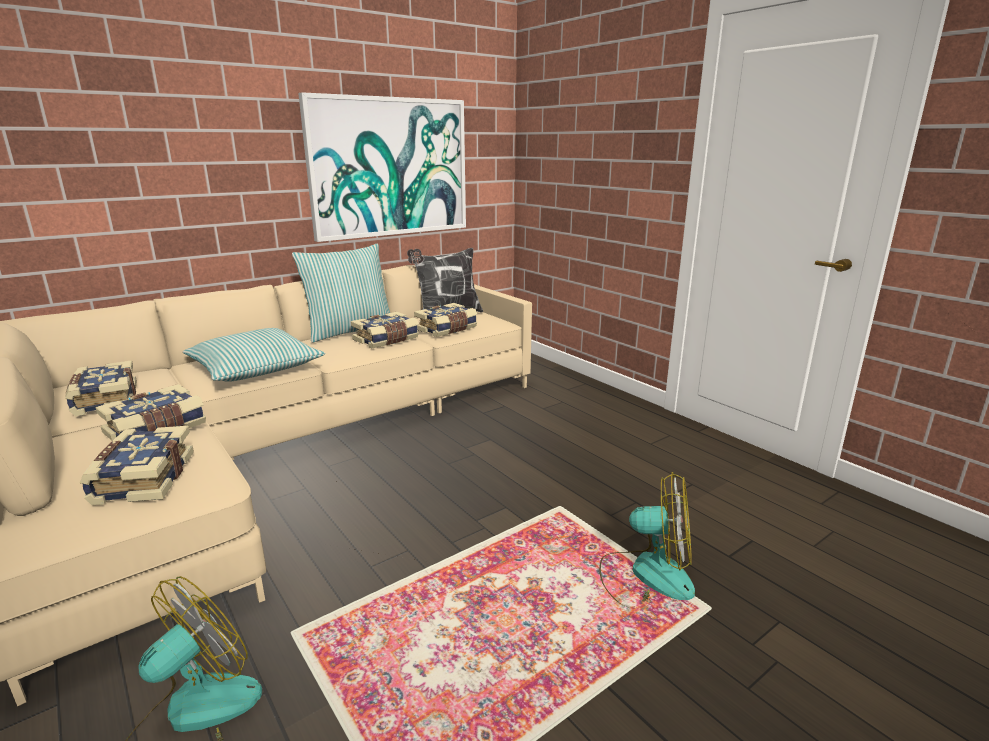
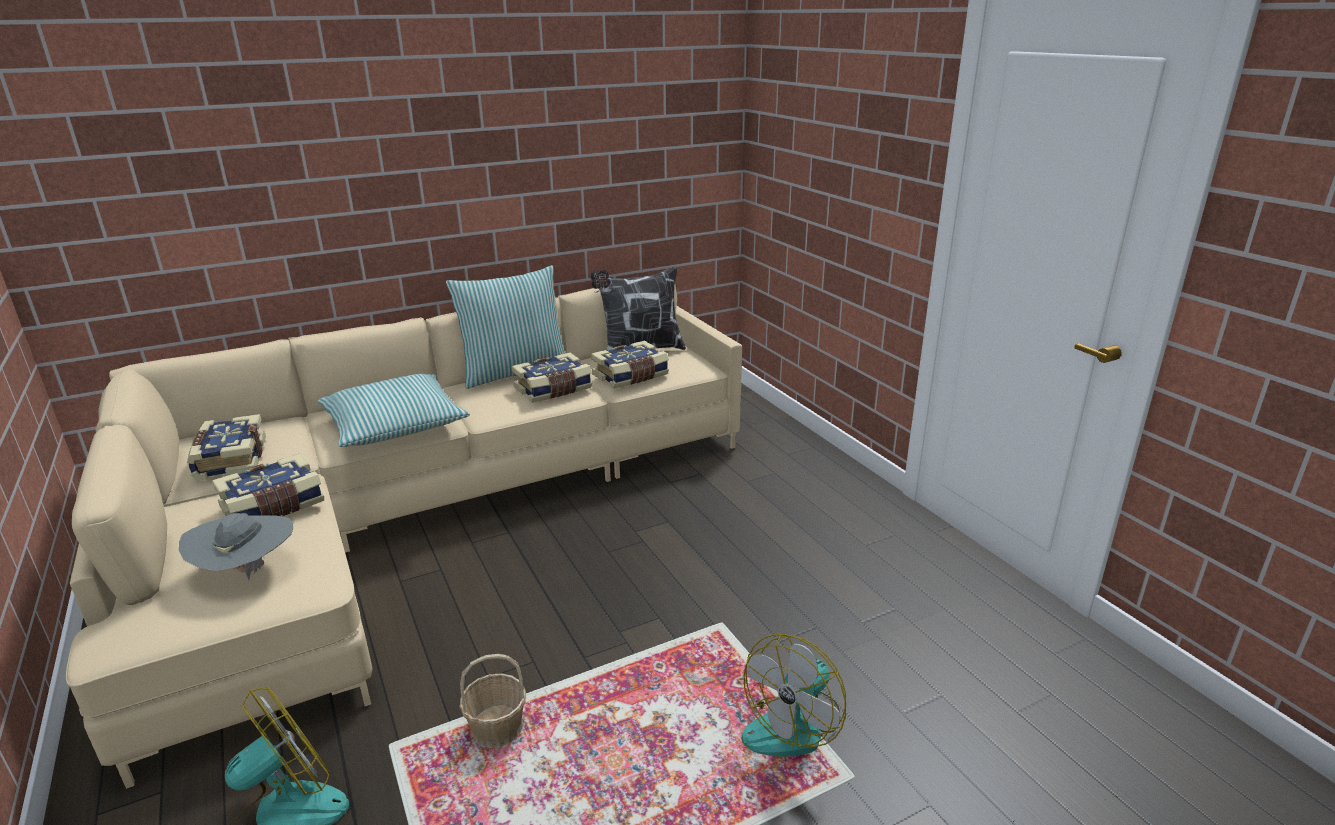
camera: 10 degrees right, 5 degrees up
(142, 479) = (248, 571): book -> grey hat
(389, 167) = (572, 167): picture -> none
(390, 606) = (496, 728): none -> basket
(646, 575) = (793, 725): fan -> fan turned 105 degrees clockwise

